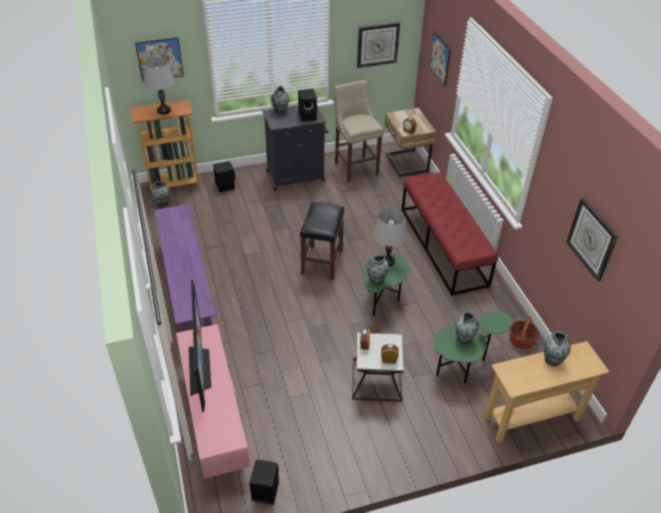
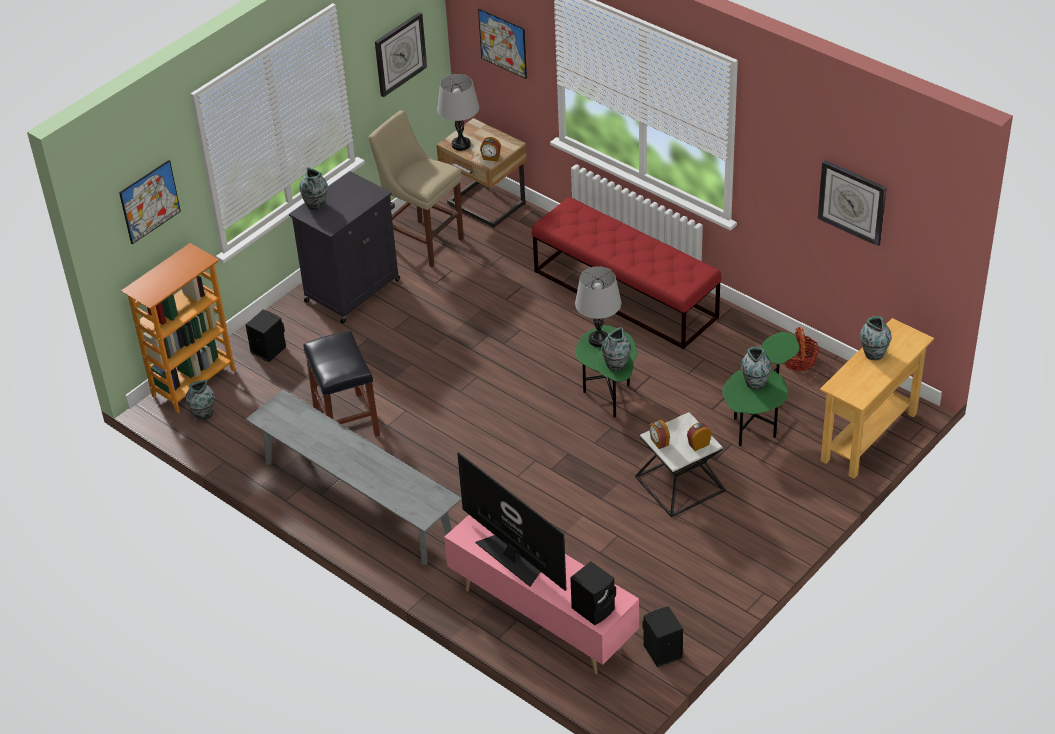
camera: 30 degrees left, 0 degrees up
(164, 110) = (174, 273): grey table lamp -> grey table lamp (461, 145)
(188, 288) = (357, 500): purple bench -> grey bench
(308, 116) = (360, 195): black speaker -> black speaker (594, 608)
(322, 261) = (495, 385): black stool -> black stool (345, 420)

